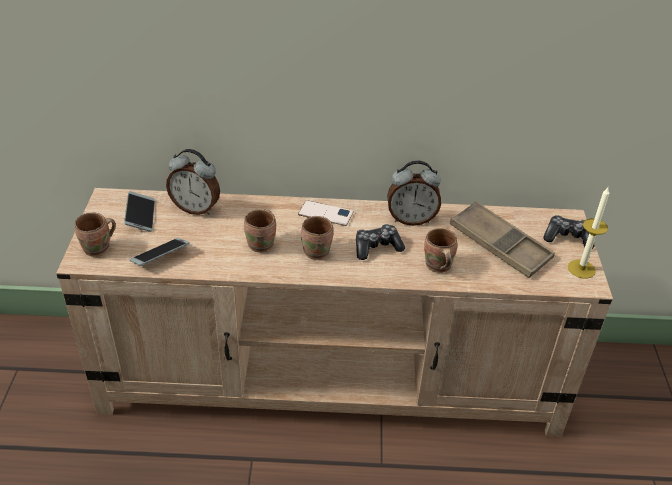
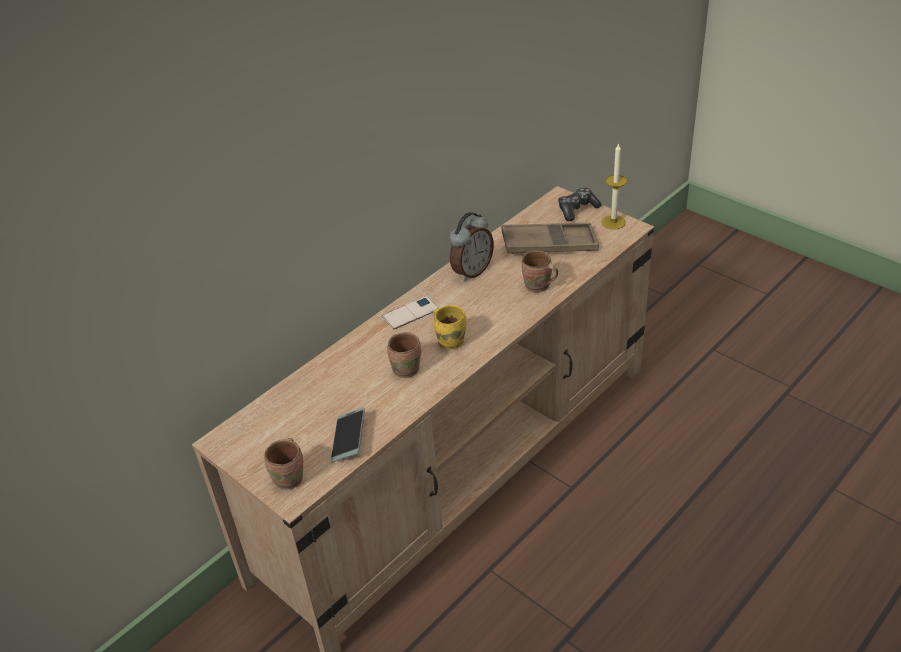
camera: 45 degrees left, 0 degrees up
(140, 216) = (276, 428): phone -> none
(196, 208) = (310, 387): alarm clock -> none
(318, 251) = (451, 340): brown mug -> yellow mug
(377, 247) = (482, 306): game controller -> none

